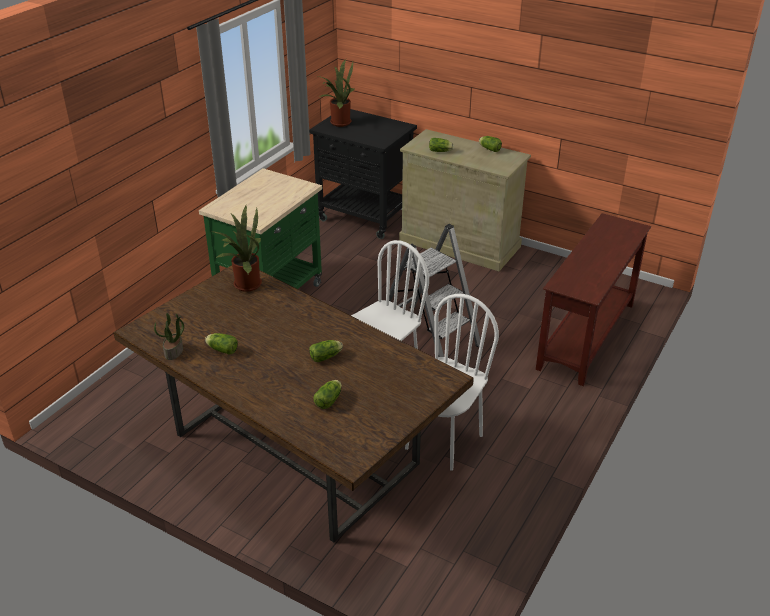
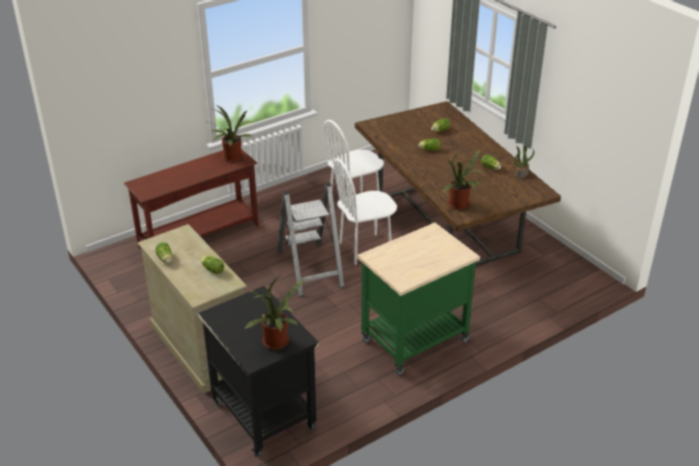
camera: 155 degrees left, 0 degrees up
(578, 283) = (231, 158): none -> potted plant

